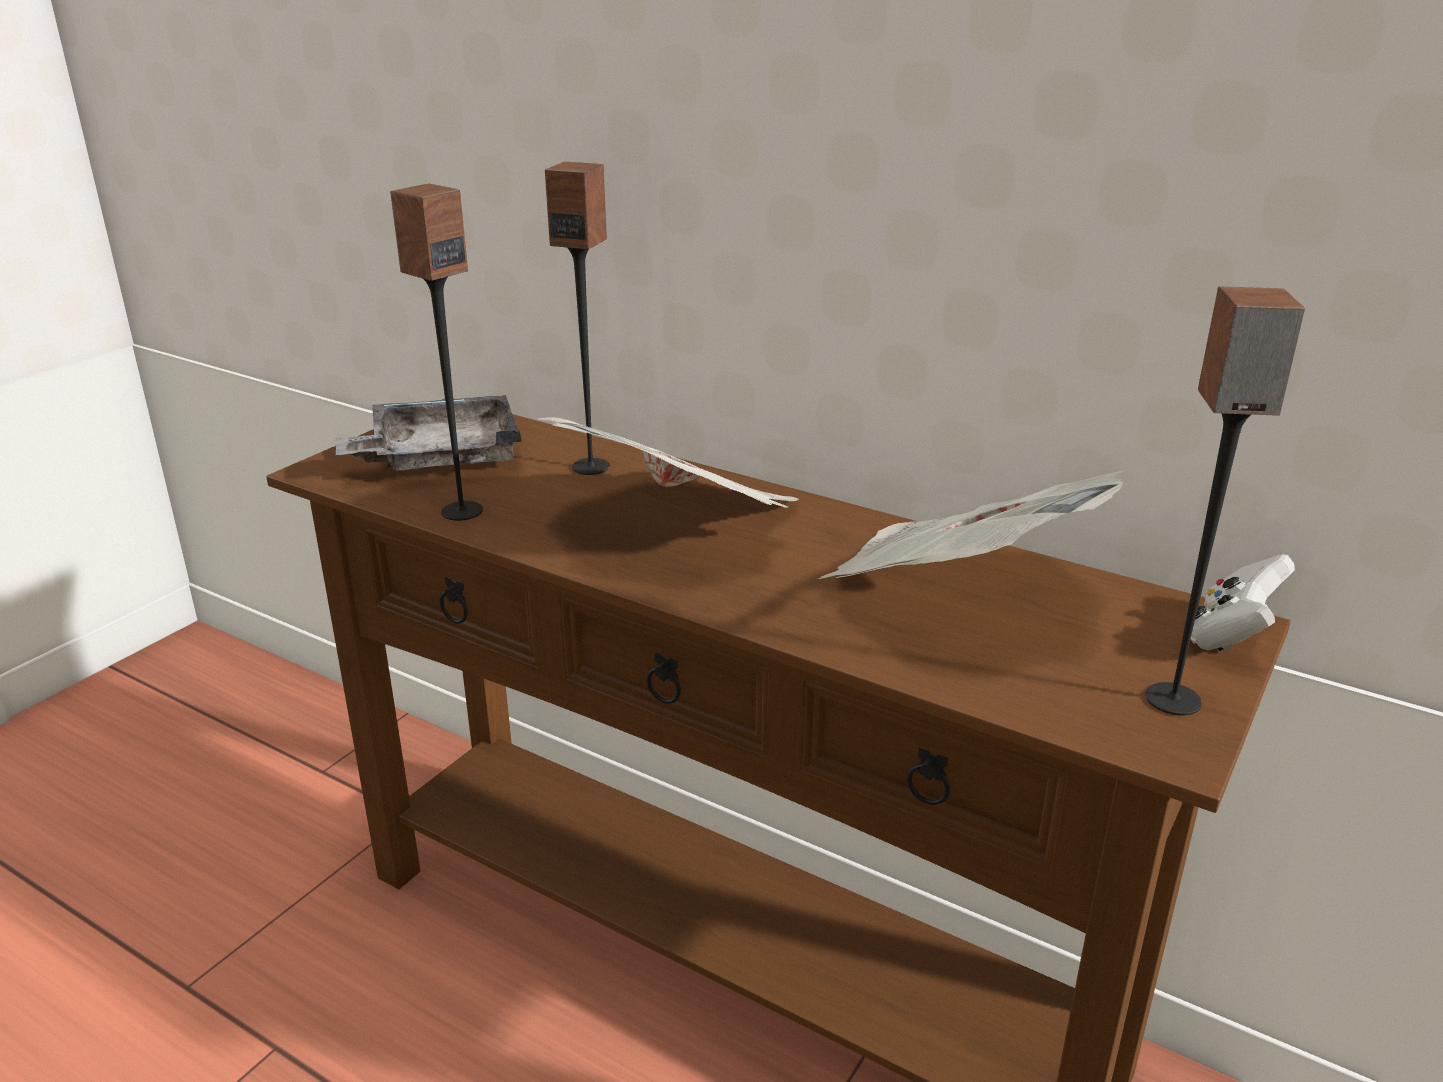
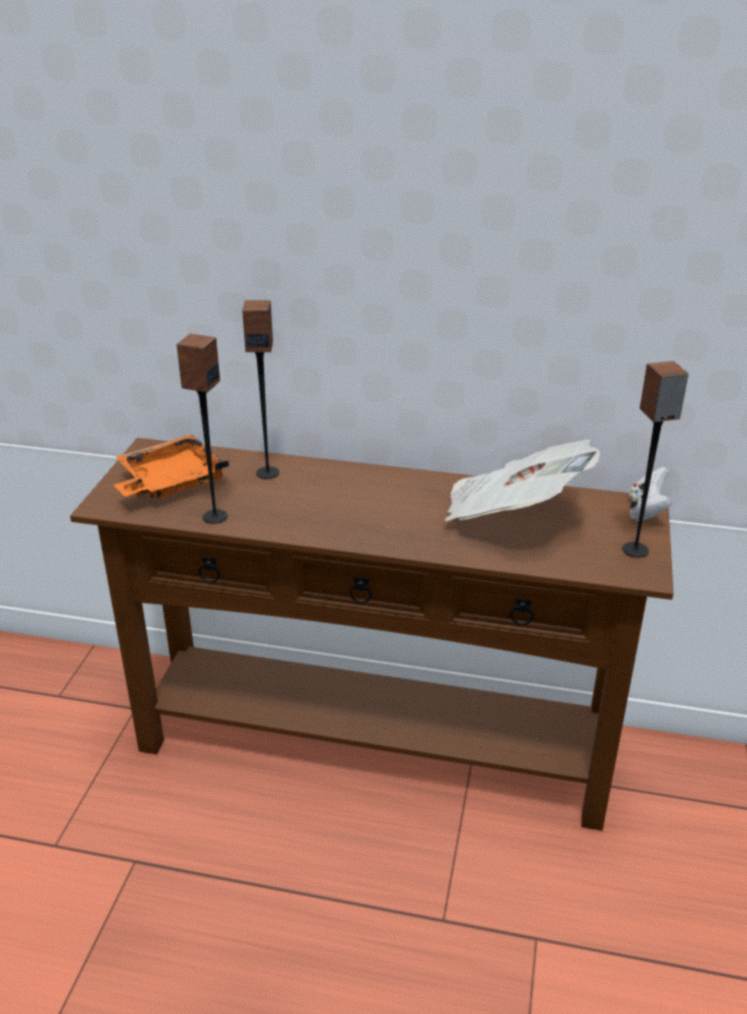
camera: 20 degrees left, 5 degrees up
(439, 456) = (170, 482): grey tray -> orange tray
(680, 527) = (346, 503): newspaper -> none

